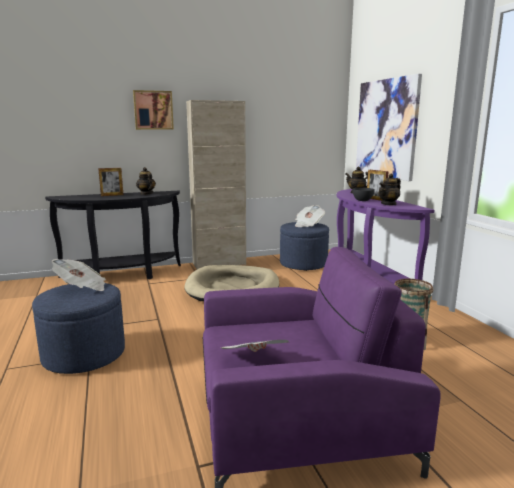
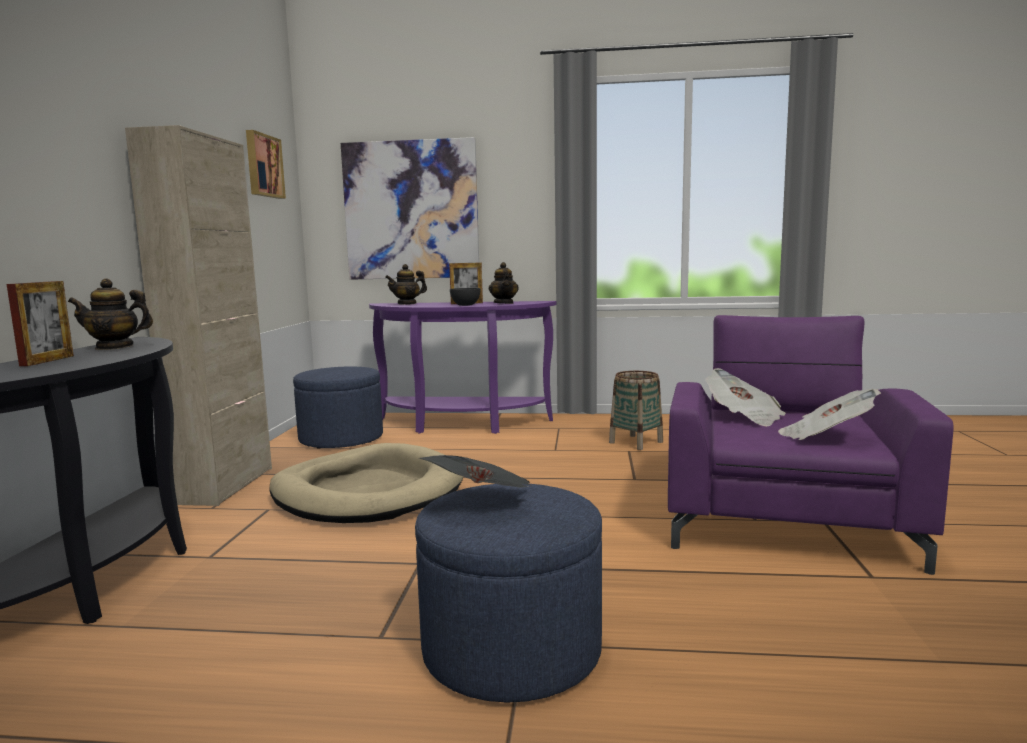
camera: 65 degrees left, 5 degrees down
(153, 110) = (64, 137): picture -> picture (263, 166)
(308, 224) = (340, 369): newspaper -> newspaper (744, 417)

